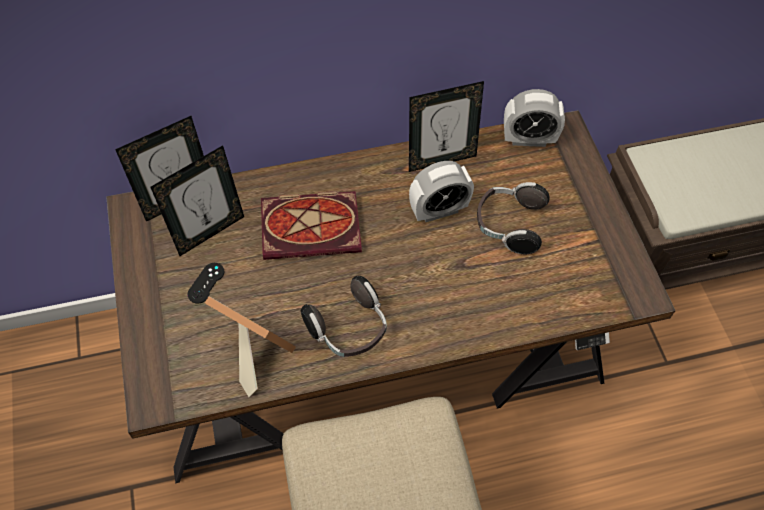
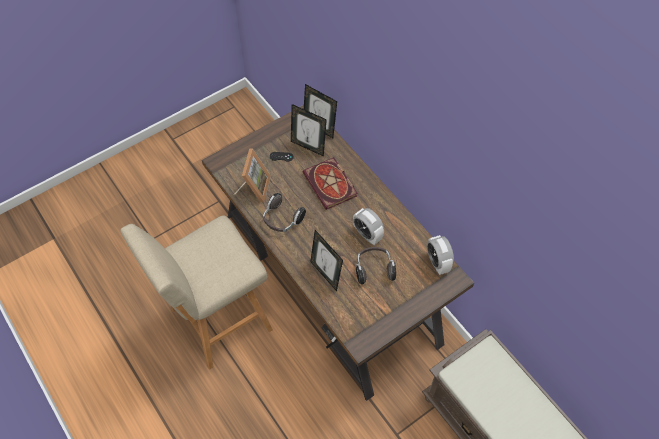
camera: 70 degrees right, 0 degrees up
(440, 159) = (401, 225): picture frame -> picture frame (326, 274)

